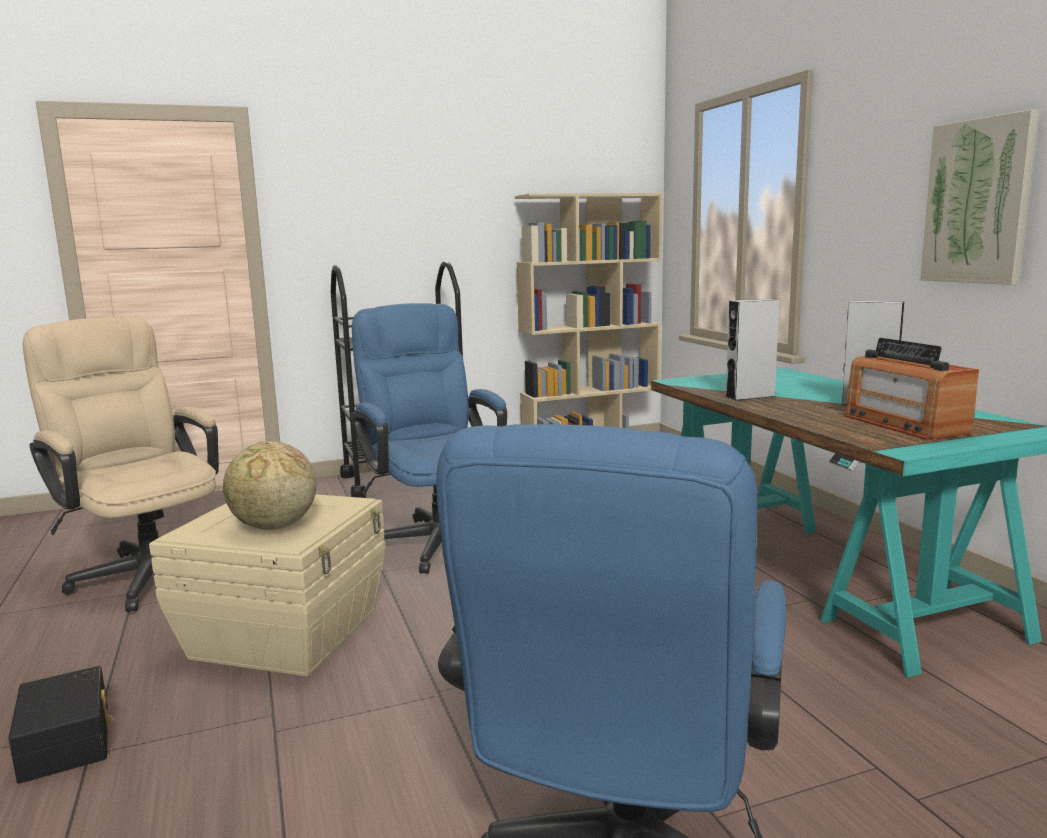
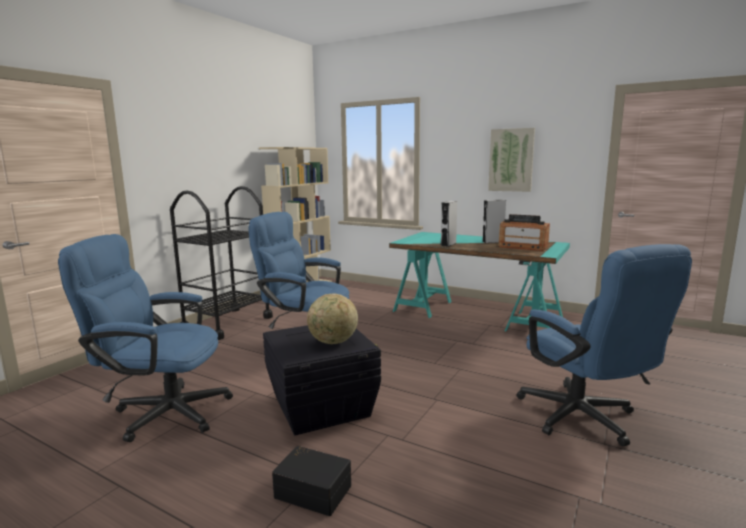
camera: 40 degrees left, 0 degrees up
(147, 571) = (162, 411): beige office chair -> blue office chair
(287, 633) = (322, 406): beige storage box -> black storage box

